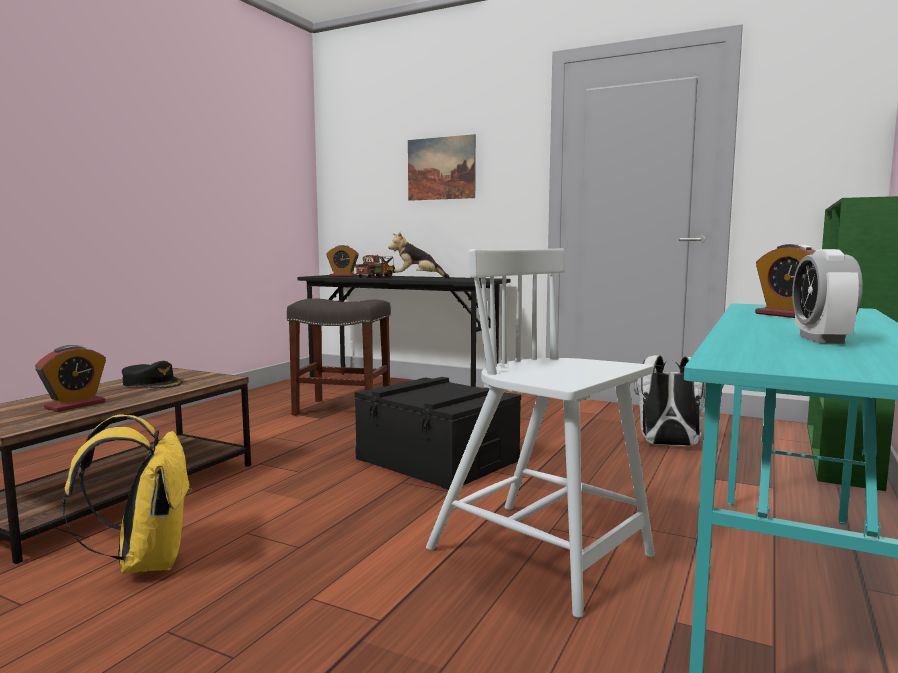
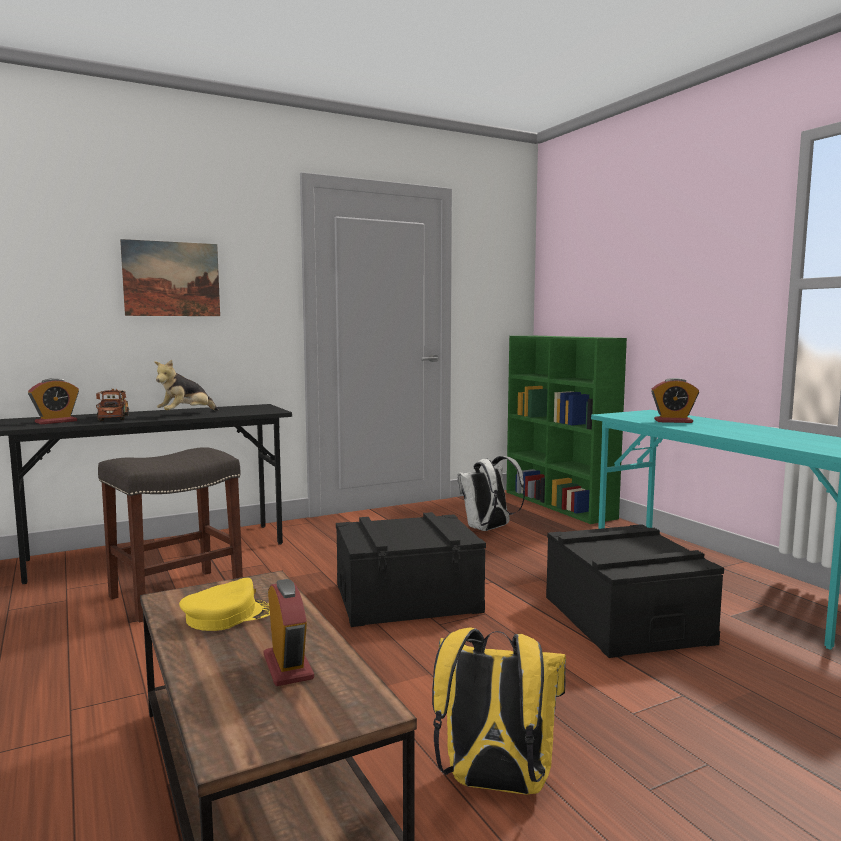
camera: 55 degrees left, 0 degrees up
(152, 383) = (227, 615): black cap -> yellow cap
(542, 554) = (625, 619): white chair -> black storage box
(821, 339) = (780, 436): alarm clock -> none

